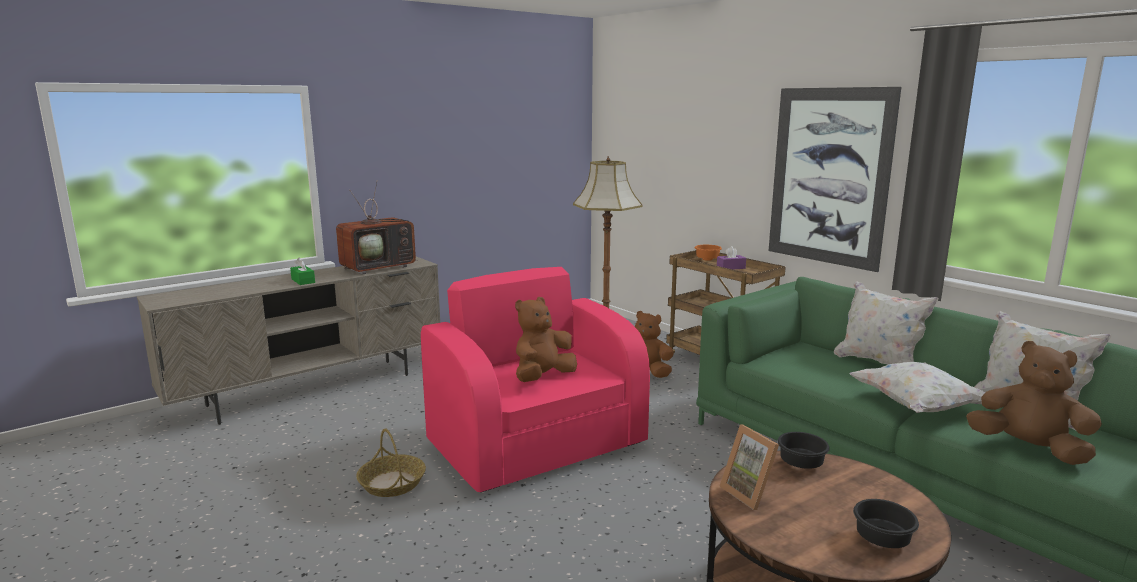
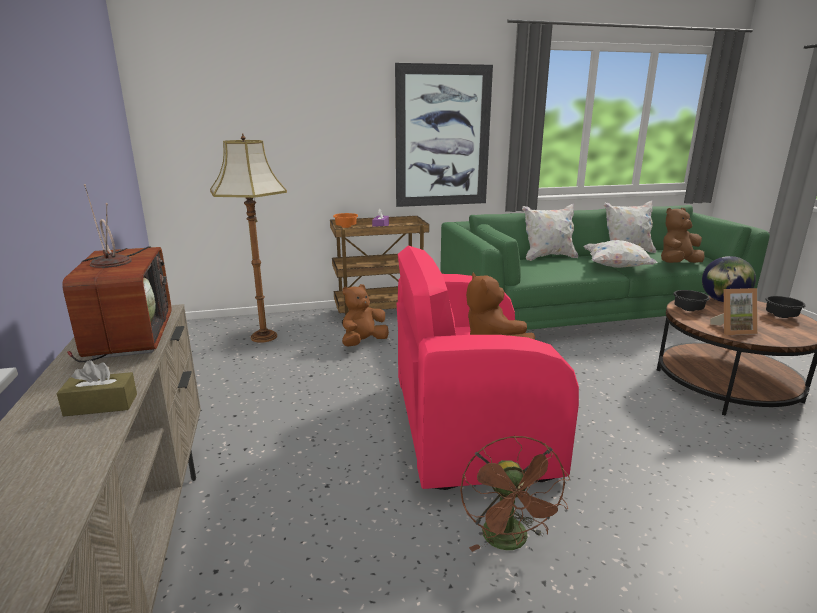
camera: 65 degrees left, 5 degrees up
(303, 281) = (101, 405): green tissue box -> brown tissue box
(392, 483) = (509, 542): basket -> brown fan
(892, 493) = (723, 301): none -> globe

